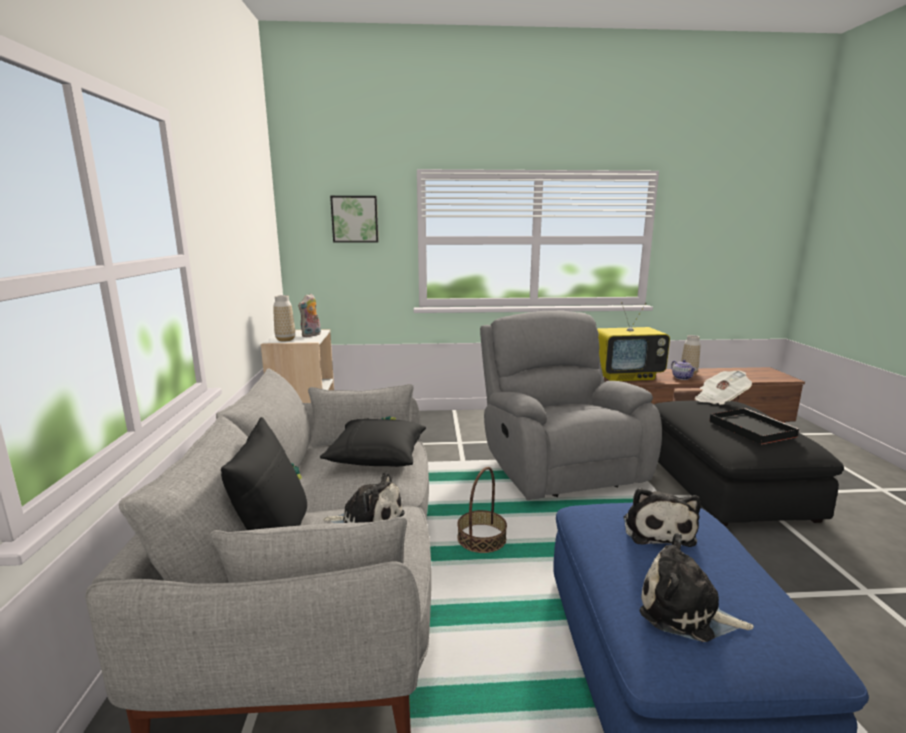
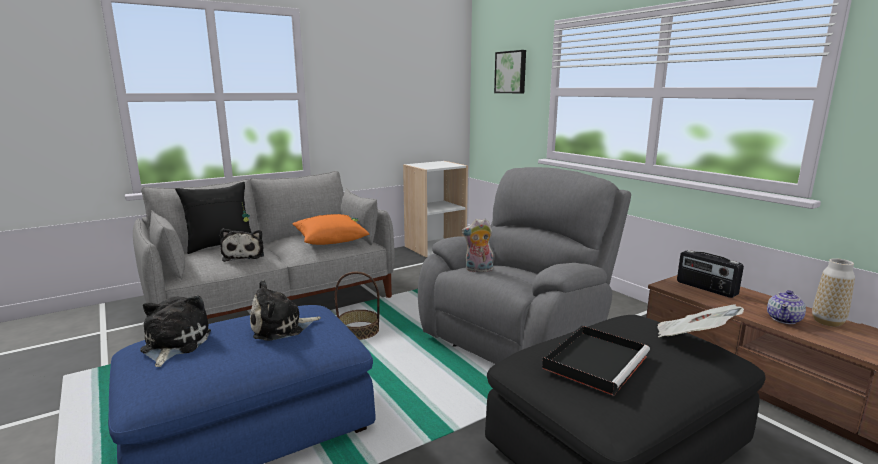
camera: 60 degrees right, 0 degrees up
(285, 340) = (420, 165): vase -> none
(311, 335) = (441, 166): plush toy -> plush toy (478, 270)
(377, 457) = (330, 240): black pillow -> orange pillow
(626, 376) = (706, 288): television -> radio

